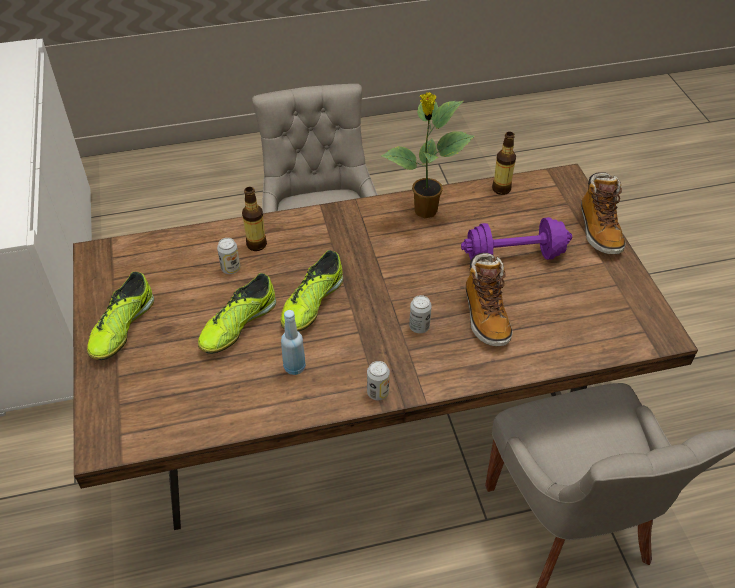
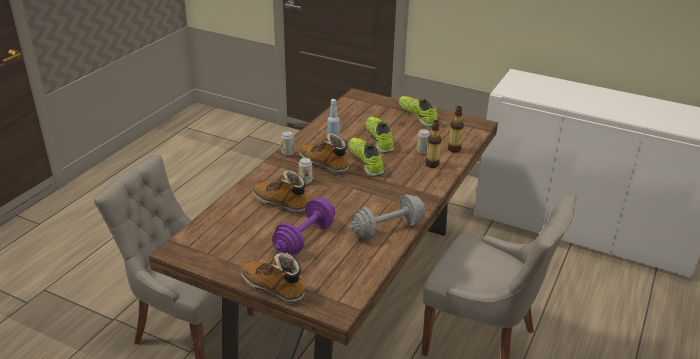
camera: 130 degrees right, 15 degrees down
(362, 336) = (324, 164): none -> boot
(424, 211) = (387, 229): potted plant -> grey dumbbell
(501, 189) = (367, 272): bottle -> bottle (454, 149)

